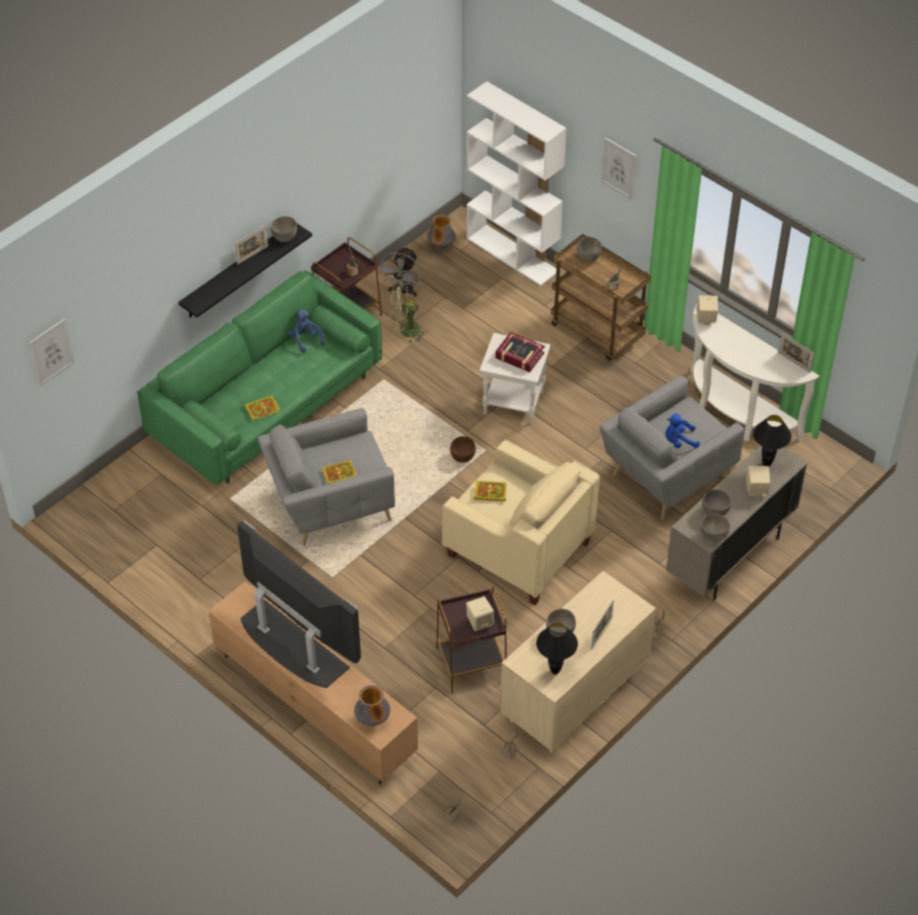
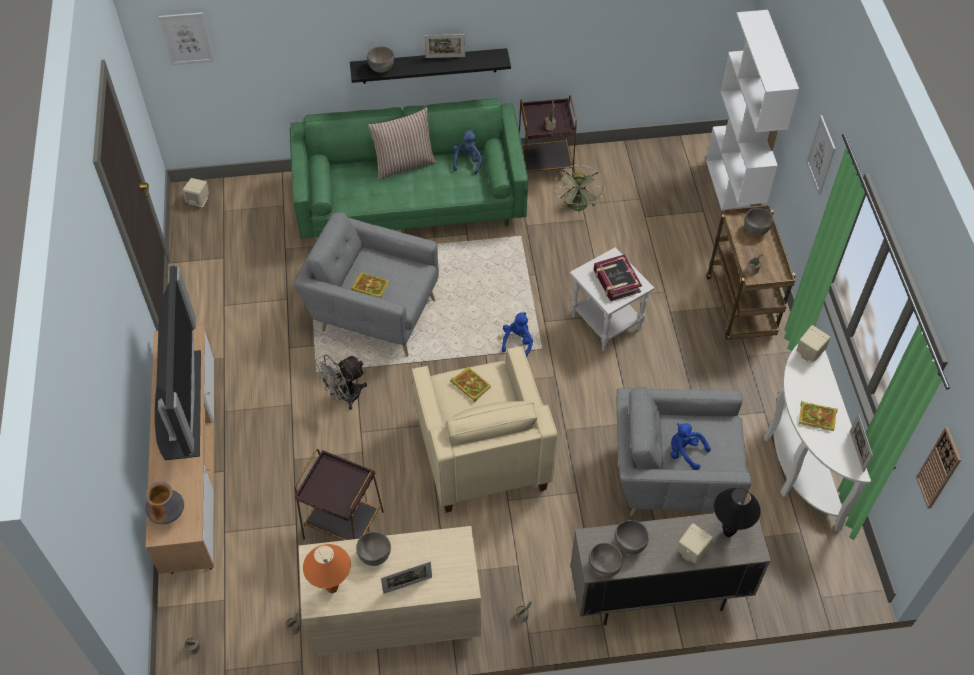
camera: 40 degrees right, 5 degrees up
(256, 371) = (404, 164): none -> pillow
(263, 409) = (377, 196): book -> book (818, 417)
(285, 237) = (485, 57): grey bowl -> grey bowl (381, 68)
(403, 291) = (609, 173): grey fan -> grey fan (344, 396)
(405, 331) = (578, 207): green fan -> green fan turned 120 degrees counterclockwise
(441, 245) = (679, 154): vase -> none
(462, 457) = (517, 341): brown bowl -> blue plush toy
(479, 622) = (337, 494): beige speaker -> beige speaker (198, 200)
(555, 671) = (332, 589): black table lamp -> orange table lamp
(875, 325) = (939, 468): none -> wall clock

